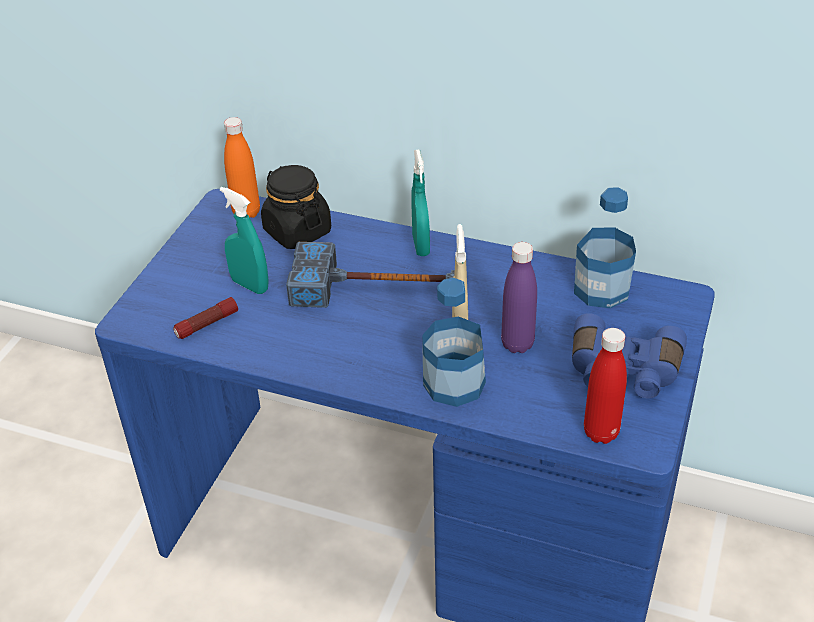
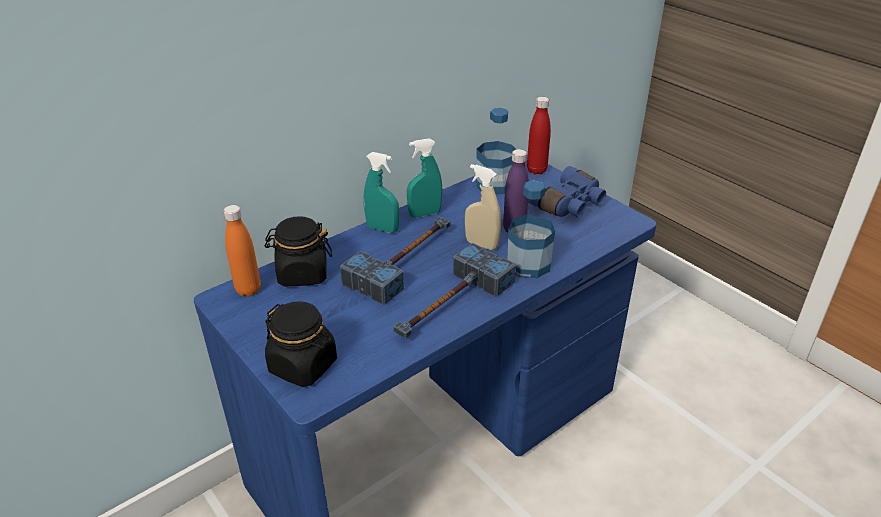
camera: 60 degrees left, 5 degrees down
(166, 298) = (303, 366): none -> black jar
(207, 324) = (360, 353): flashlight -> none
(250, 285) = (338, 316): turquoise spray bottle -> turquoise spray bottle (425, 214)
(327, 352) = (449, 305): none -> hammer
(601, 433) = (612, 230): red bottle -> red bottle (536, 170)

